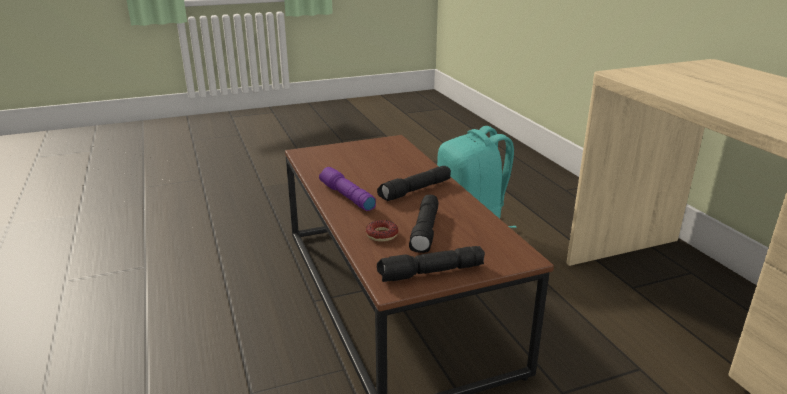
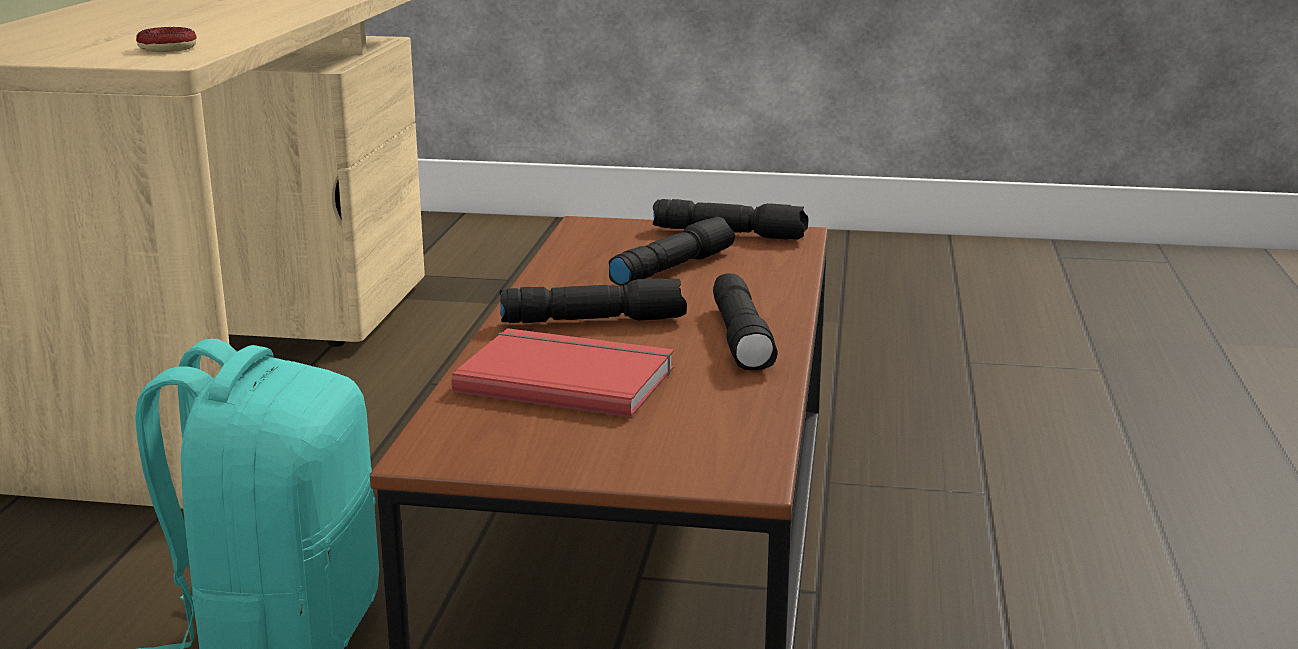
camera: 150 degrees left, 5 degrees down
(346, 196) = (743, 339): purple flashlight -> black flashlight
(382, 235) = (745, 277): donut -> donut (167, 48)
(390, 167) = (567, 378): none -> red book

